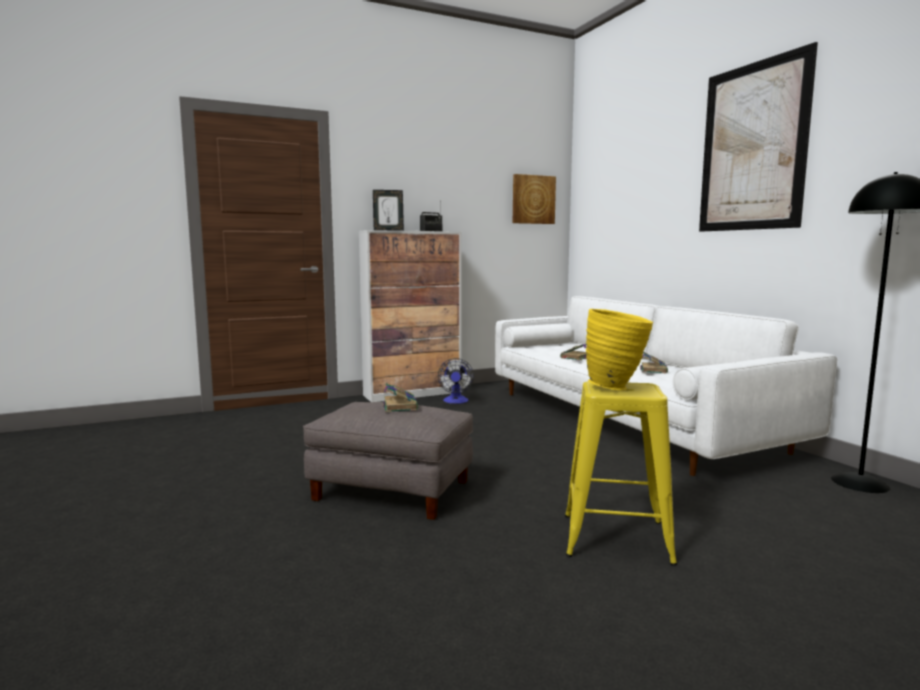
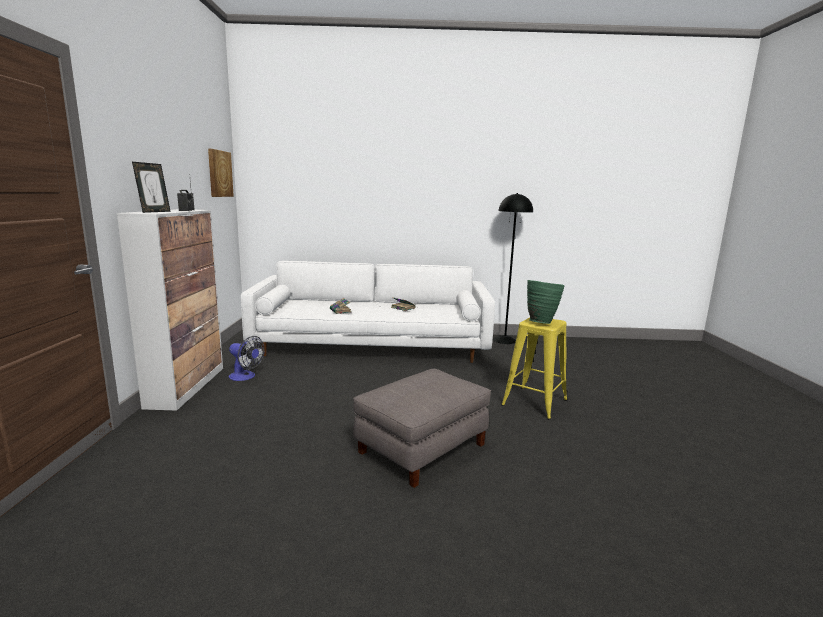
camera: 65 degrees left, 5 degrees up
(399, 406) = (424, 380): book -> none
(617, 388) = (541, 322): yellow vase -> green vase
(752, 147) = (422, 162): picture -> none

